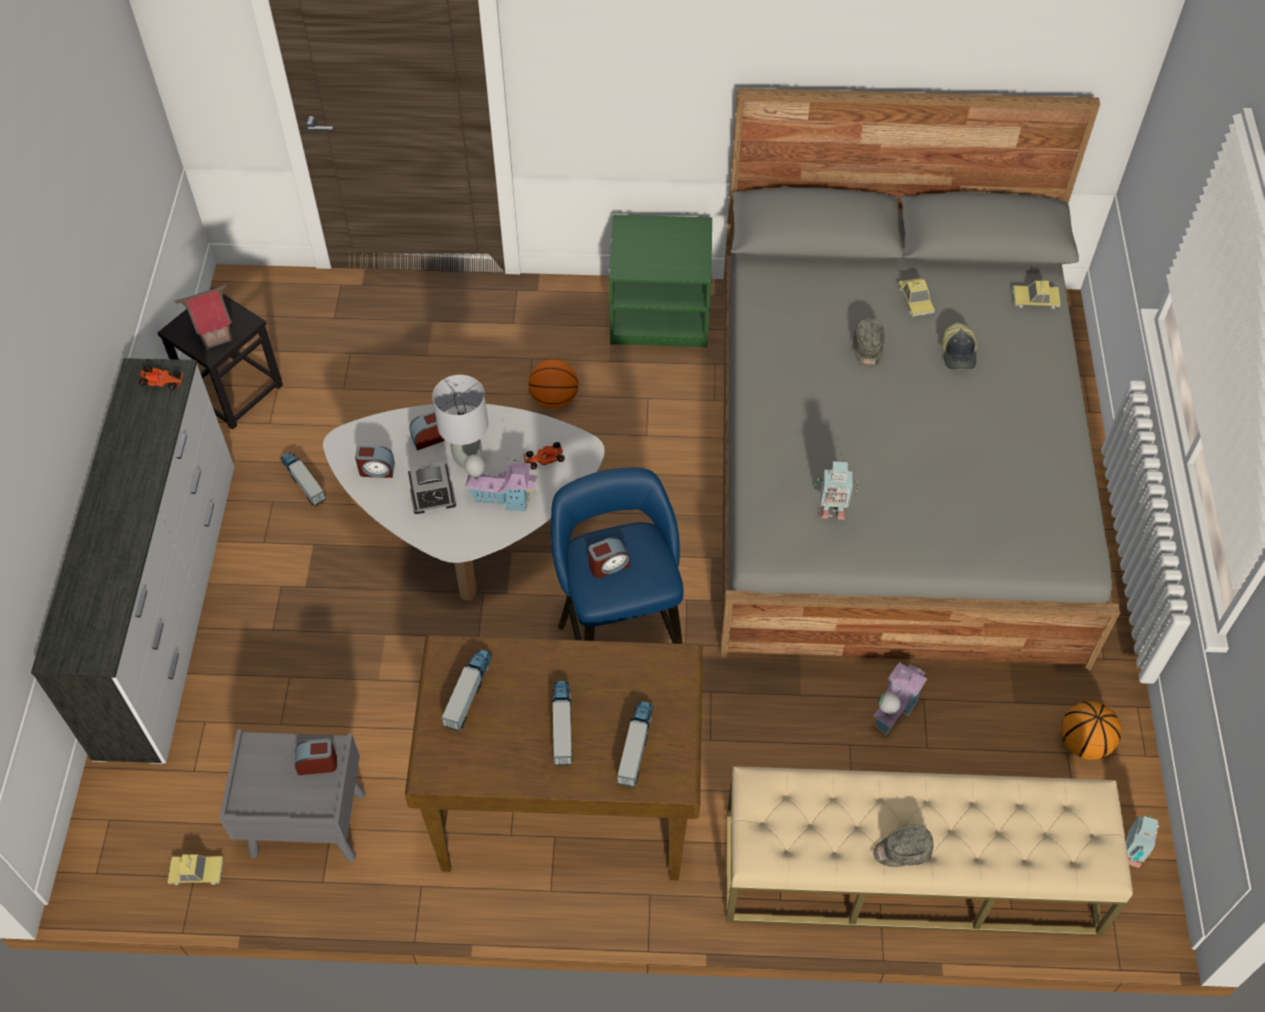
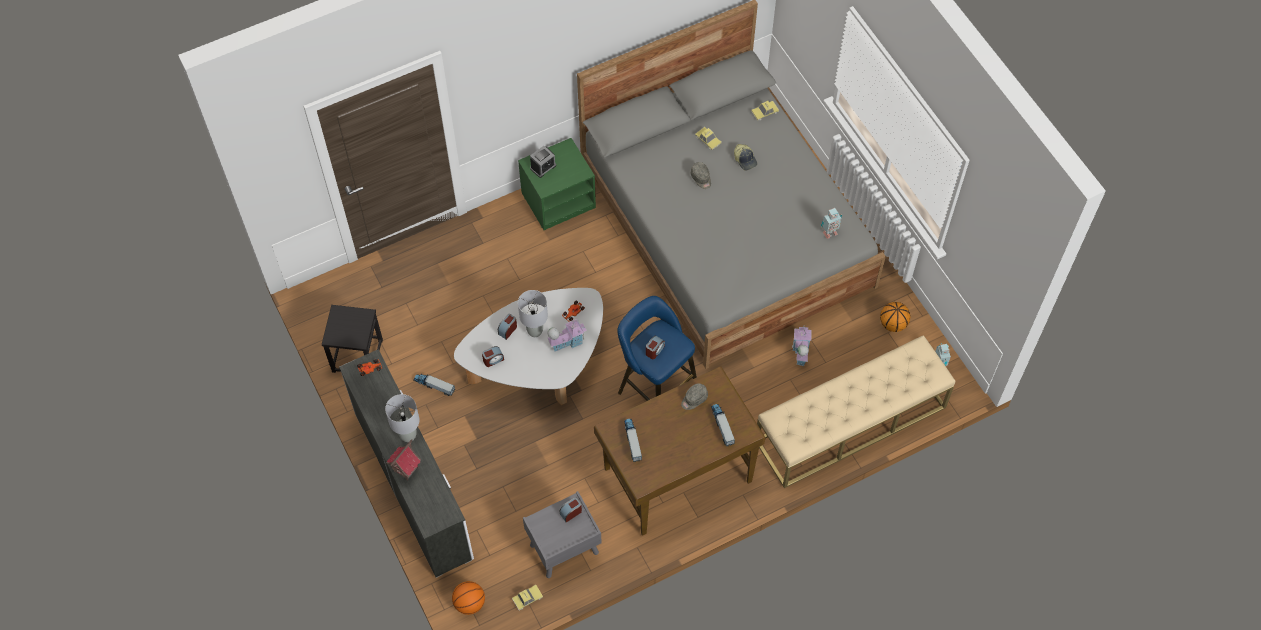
camera: 30 degrees left, 5 degrees up
(136, 502) = (408, 435): none -> grey table lamp
(215, 335) = (355, 330): toy house -> toy house (405, 469)
(433, 498) = (532, 360): alarm clock -> alarm clock (543, 167)
(554, 399) = (535, 275): basketball -> basketball (469, 603)
(562, 725) = (684, 434): toy truck -> none
(831, 510) = (735, 271): toy robot -> toy robot (829, 232)
(902, 851) = (853, 413): grey cap -> grey cap (694, 399)

